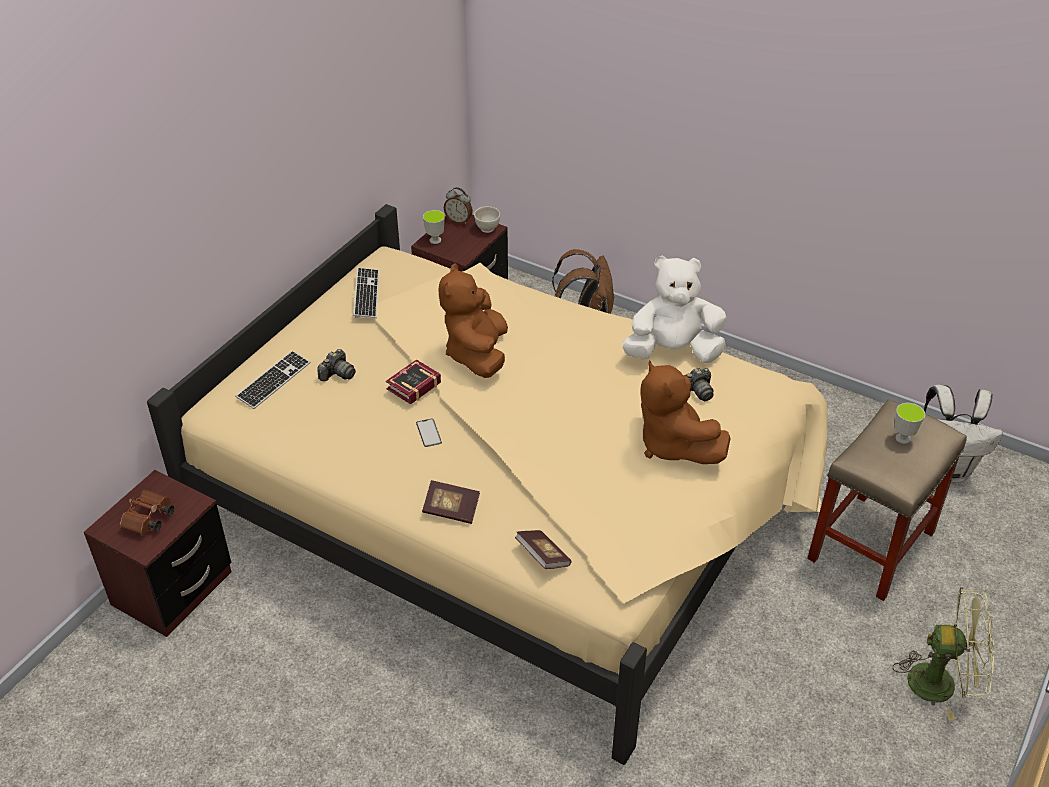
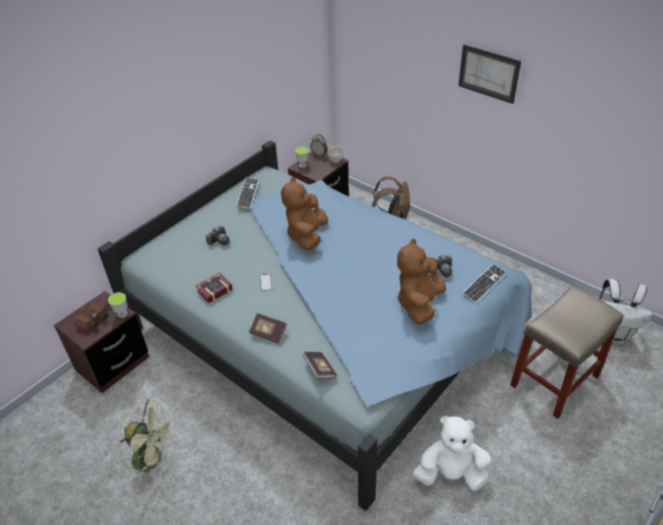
camera: 10 degrees right, 0 degrees up
(274, 381) = (180, 242): keyboard -> keyboard (484, 284)
(411, 386) = (261, 252): book -> book (213, 290)
(513, 507) = (327, 333): beige bed -> blue bed
(672, 352) = (431, 243): white plush toy -> white plush toy (451, 474)
(673, 445) = (419, 303): brown plush toy -> brown plush toy turned 45 degrees clockwise
(735, 84) = (488, 73): none -> picture
(903, 438) = (578, 312): cup -> cup (122, 314)
(942, 683) = (590, 480): green fan -> green fan (153, 459)

